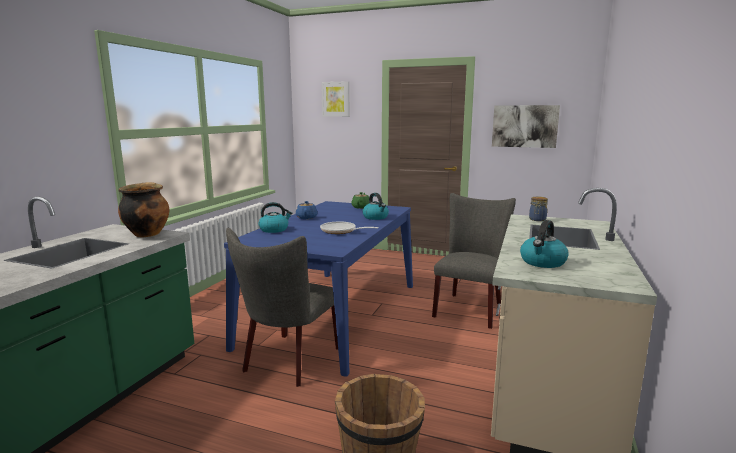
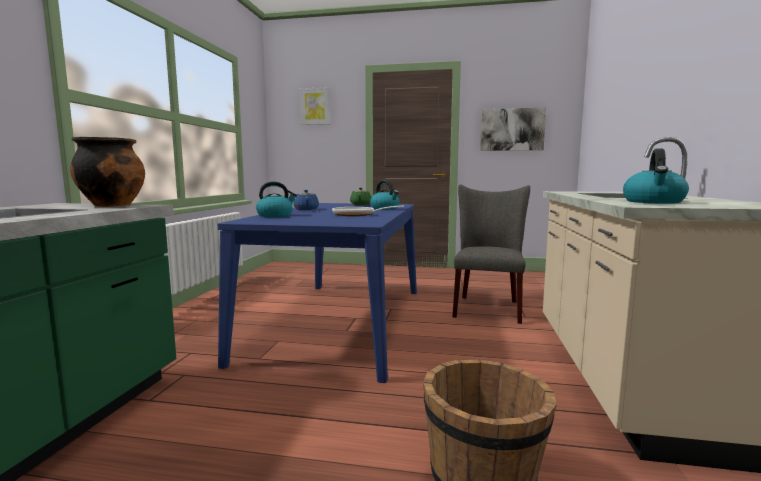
camera: 10 degrees left, 5 degrees down
(288, 362) = (305, 373): grey chair -> none
(537, 220) = (577, 192): jar -> none

